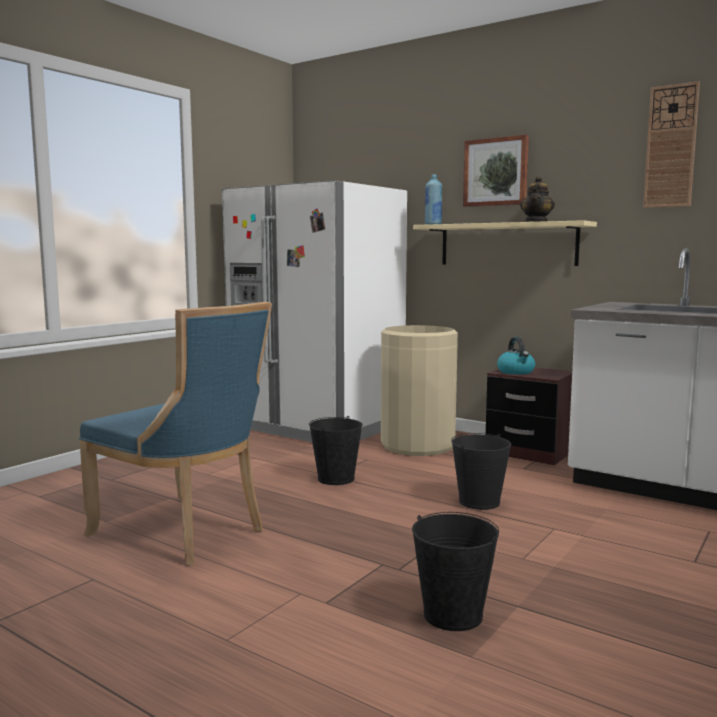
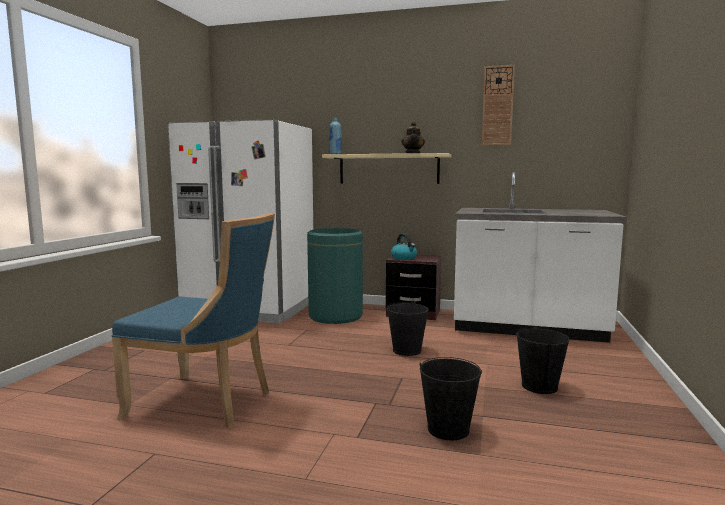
camera: 20 degrees left, 0 degrees up
(336, 479) = (295, 346): black bucket -> black bucket (539, 386)
(417, 445) = (335, 316): beige trash can -> green trash can
(496, 172) = (379, 118): picture -> none

